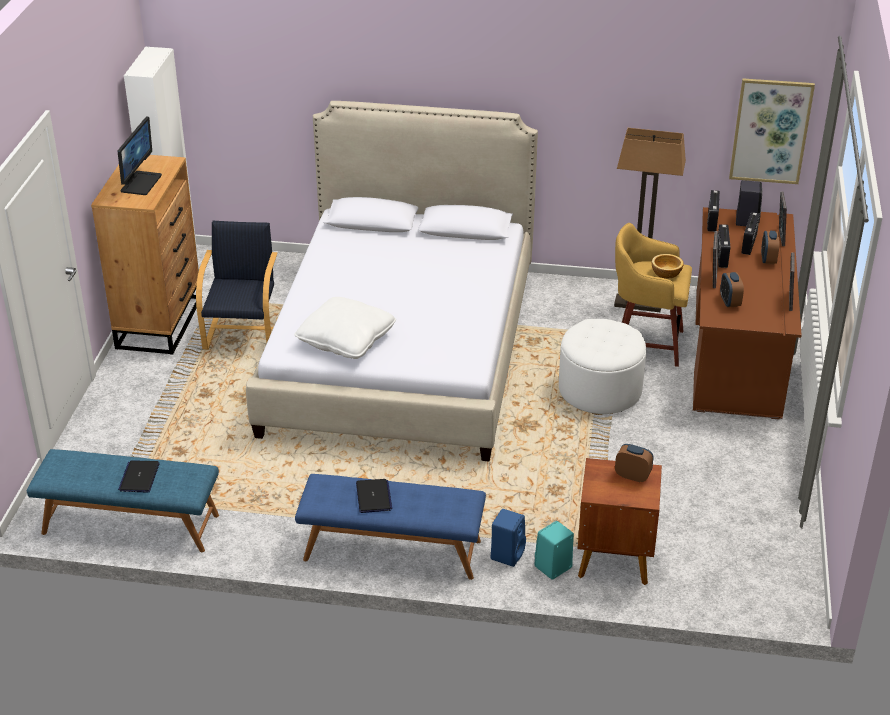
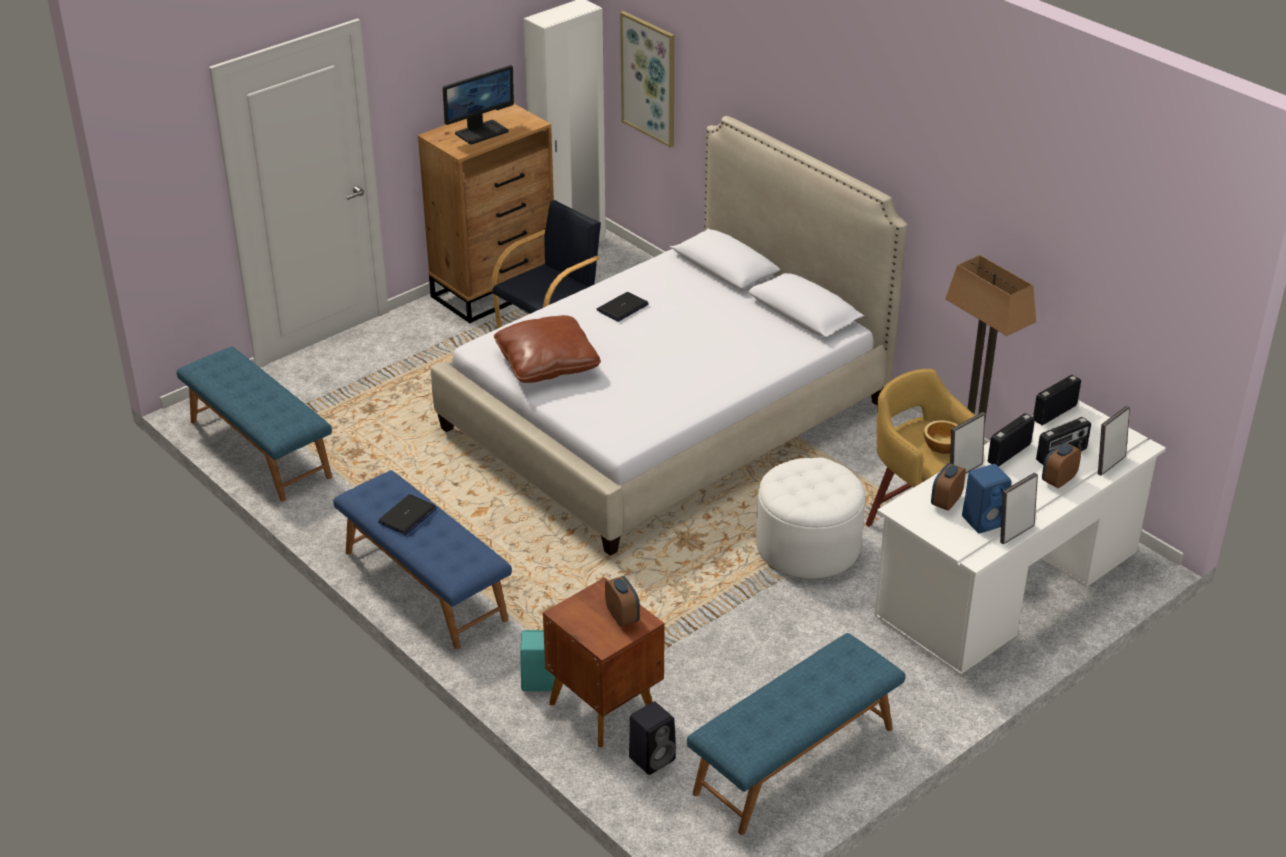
camera: 40 degrees right, 0 degrees up
(139, 477) = (258, 401): laptop -> laptop (622, 307)
(346, 340) = (547, 364): white pillow -> brown pillow
(507, 554) = (515, 645): blue speaker -> blue speaker (985, 520)
(737, 353) = (1008, 585): brown desk -> white desk
(746, 220) = (1097, 429): black speaker -> black speaker (653, 757)
(762, 522) = (795, 761): none -> blue bench
(770, 131) = (1155, 325): picture -> picture (649, 78)

